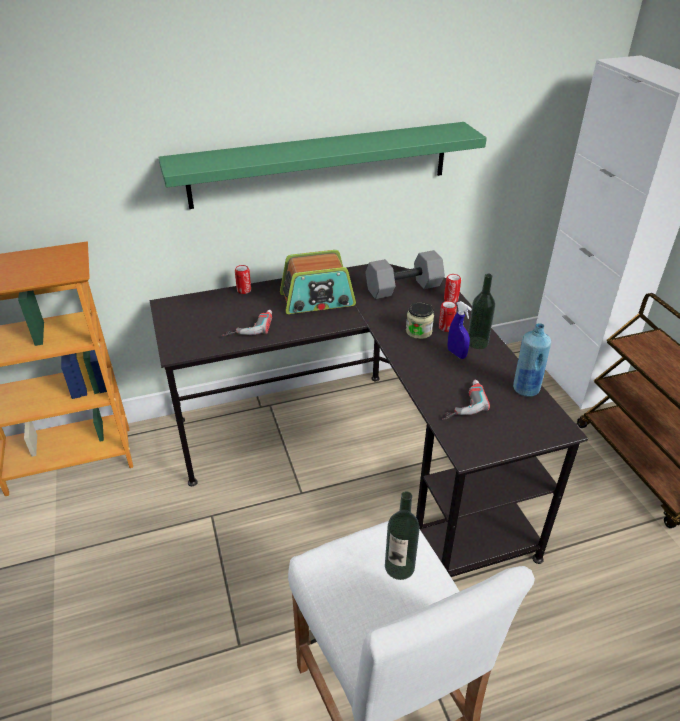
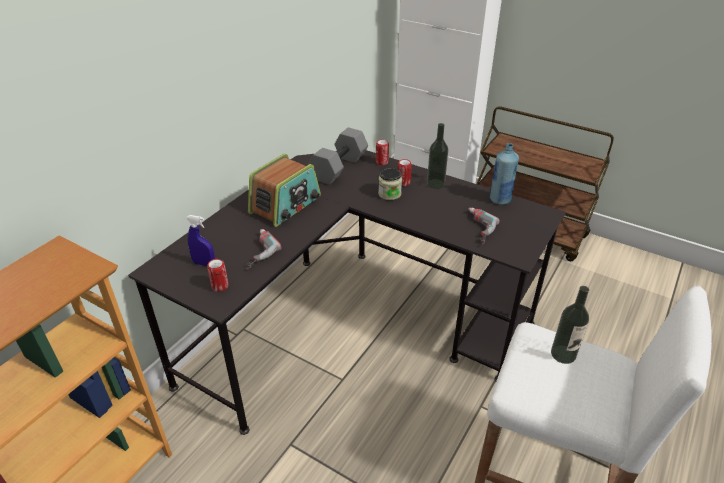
camera: 40 degrees left, 0 degrees up
(244, 290) = (211, 225): can -> can (220, 286)
(320, 164) = (242, 79): green shelf -> none
(456, 353) = (432, 197): blue spray bottle -> blue spray bottle (204, 263)

